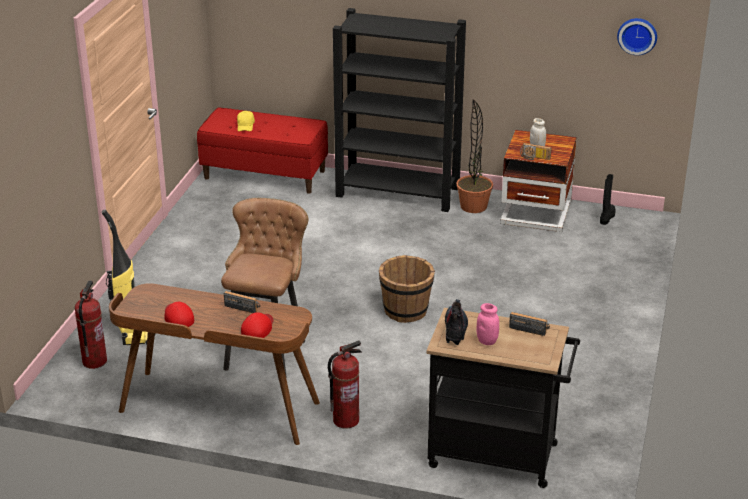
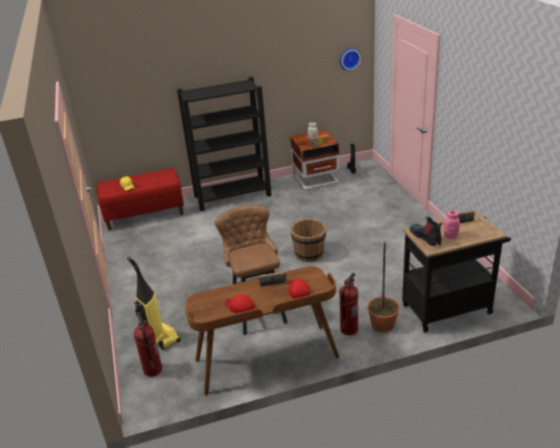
camera: 30 degrees left, 0 degrees up
(473, 206) = (281, 188): potted plant -> potted plant (382, 324)

